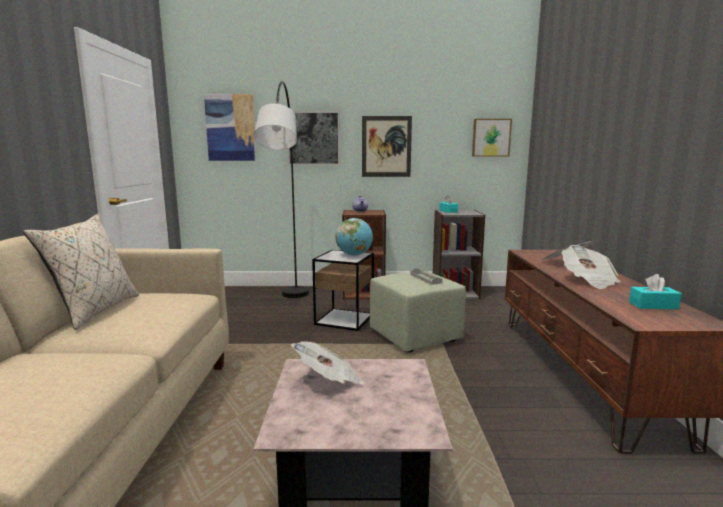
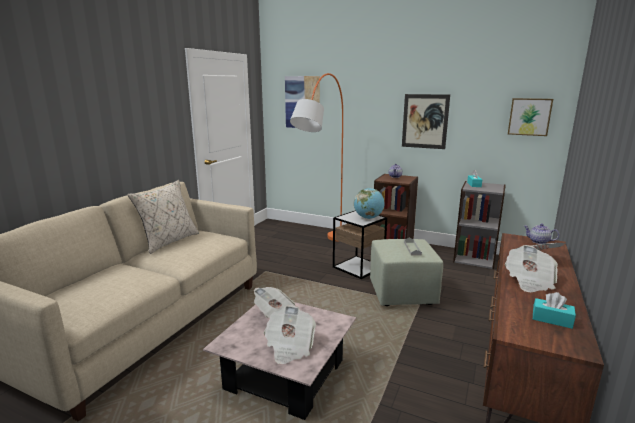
camera: 25 degrees right, 5 degrees up
(290, 311) = (323, 252): grey floor lamp -> orange floor lamp
(313, 138) = (364, 112): picture -> none
(379, 411) = (289, 347): none -> newspaper
(548, 252) = (538, 241): none -> teapot

